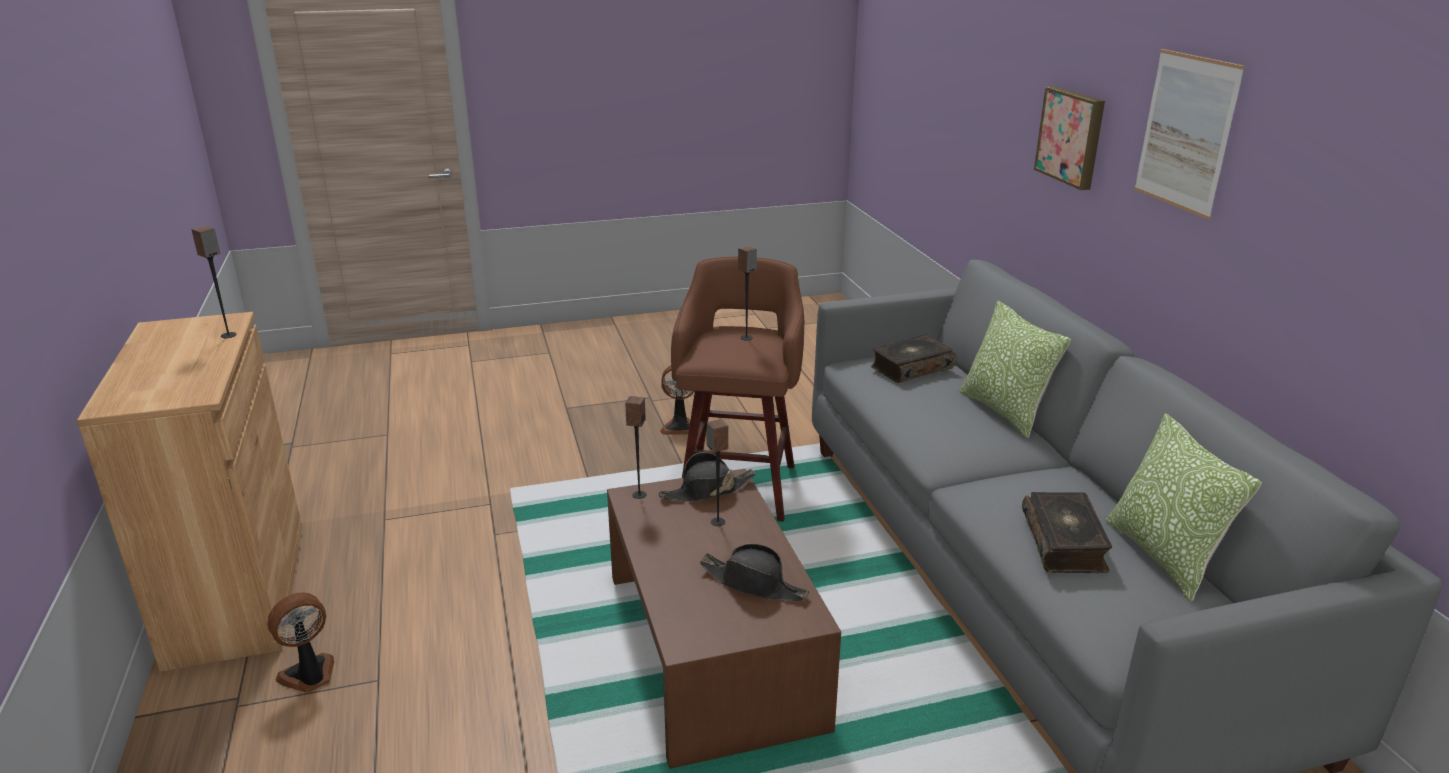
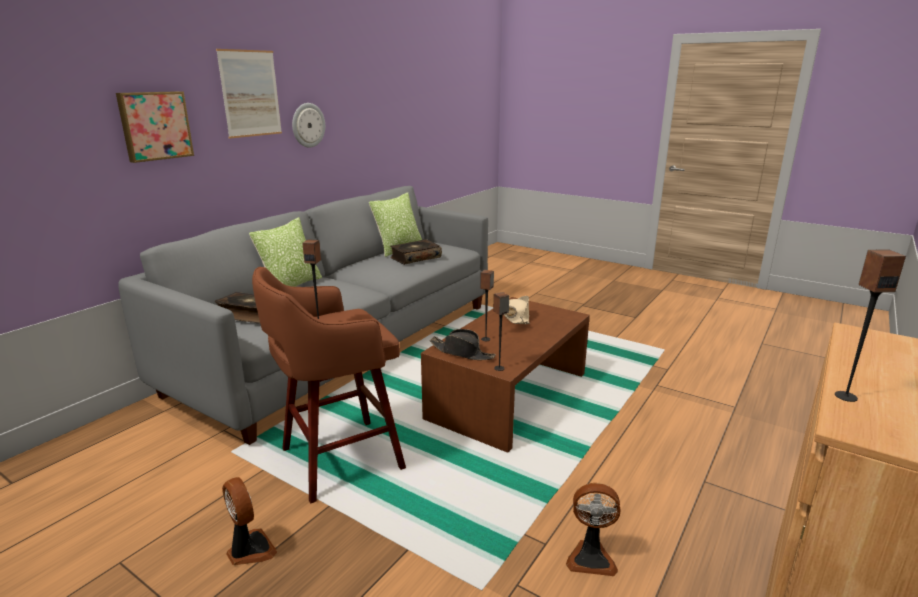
camera: 130 degrees left, 5 degrees down
(310, 676) = (753, 510): fan -> fan (591, 557)
(754, 584) = (515, 316): black hat -> beige hat
(1265, 230) = (308, 125): none -> wall clock

